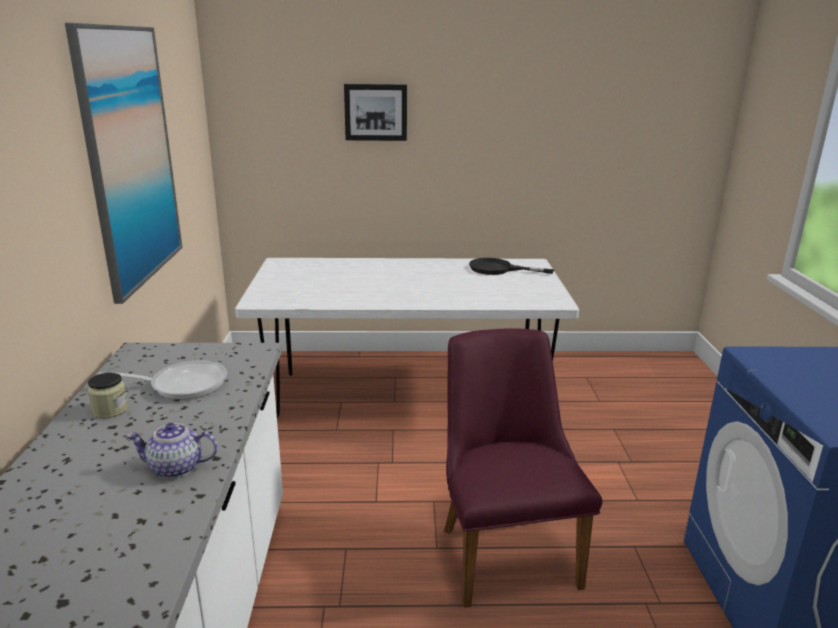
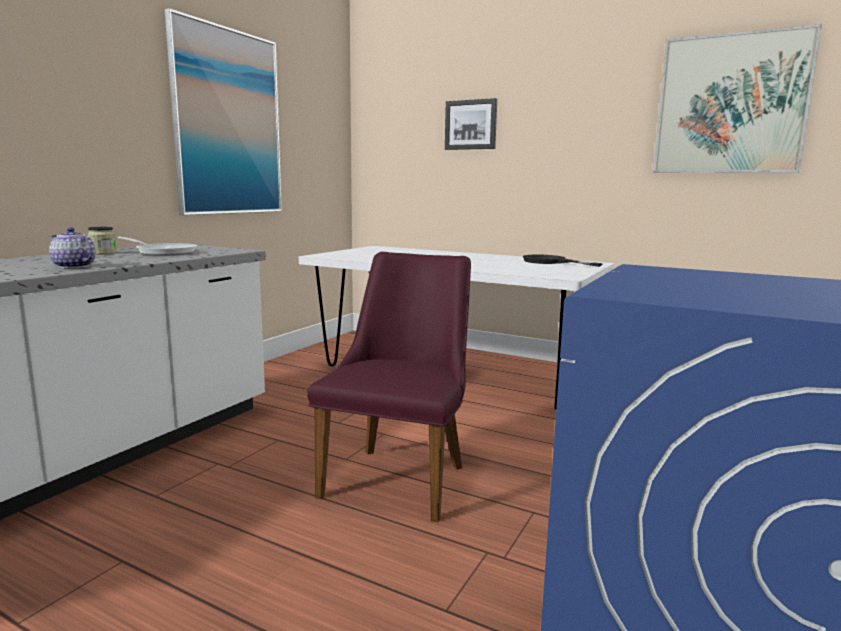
camera: 30 degrees right, 10 degrees down
(637, 106) = (730, 104): none -> picture

